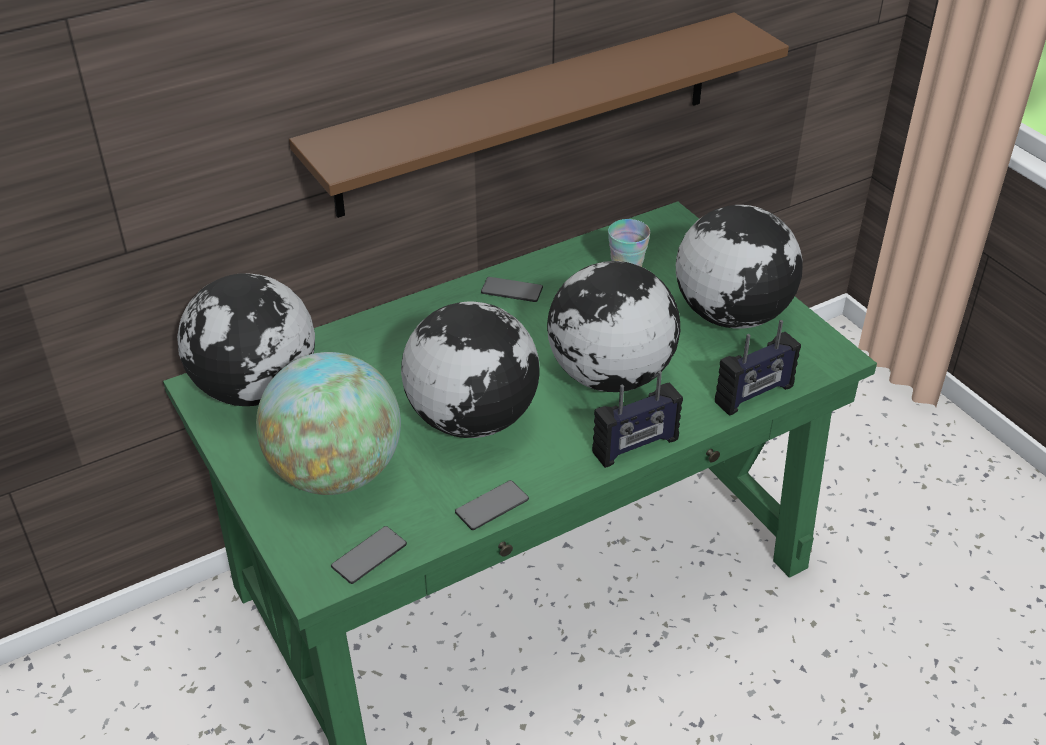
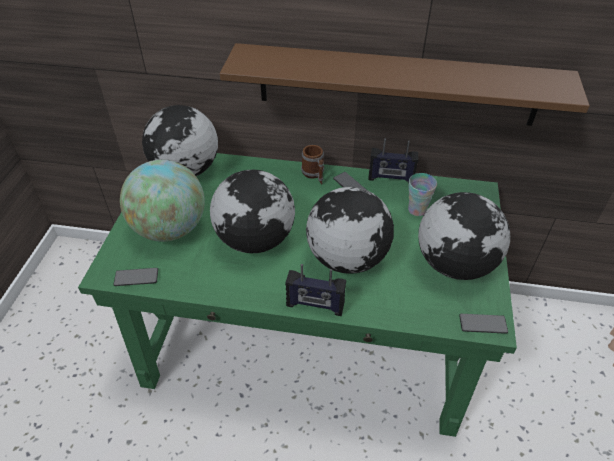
camera: 40 degrees right, 5 degrees up
(451, 301) = (314, 175): none -> mug
(492, 506) = (212, 289): phone -> phone (483, 324)
(754, 395) = (414, 318): radio -> radio (391, 178)

